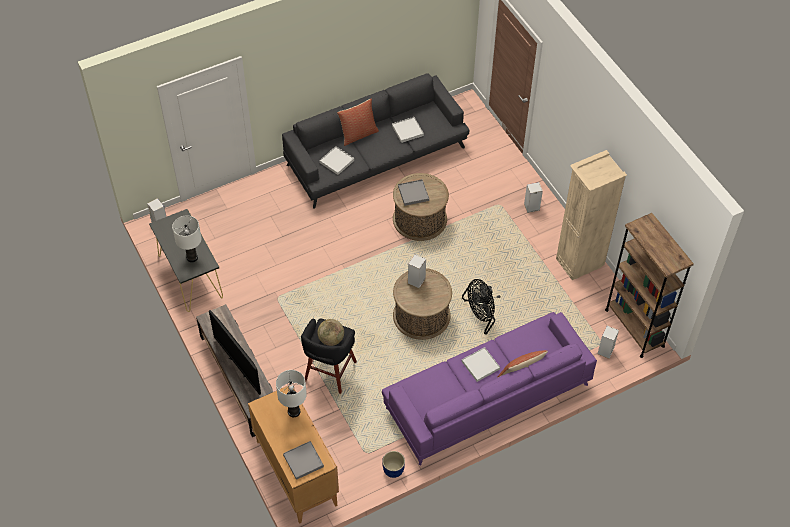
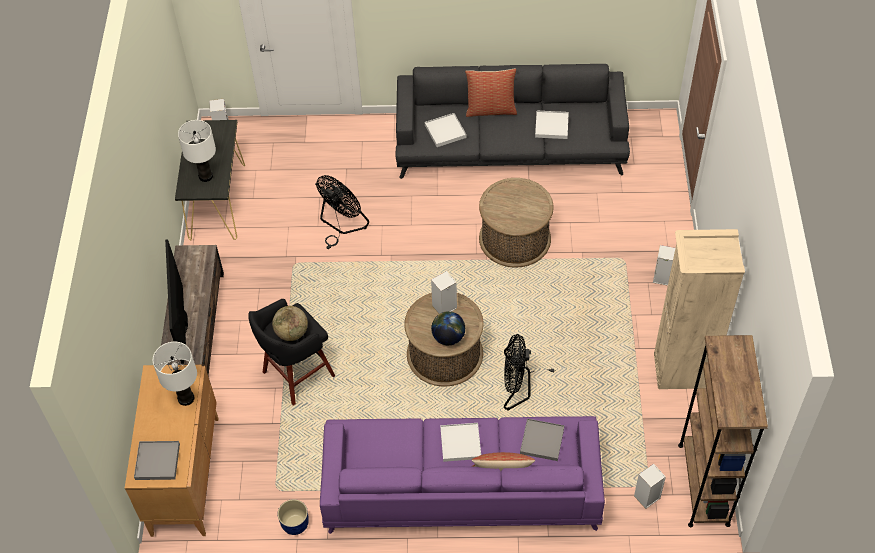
camera: 30 degrees right, 0 degrees up
(290, 256) = (338, 223): none -> black fan
(413, 193) = (507, 201): grey tray -> grey tray (542, 441)
(432, 300) = (448, 337): none -> globe

